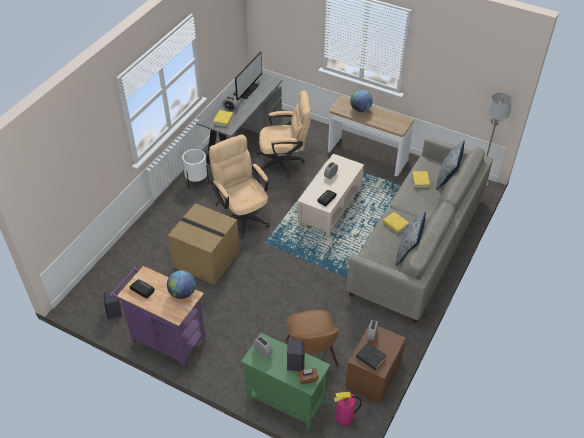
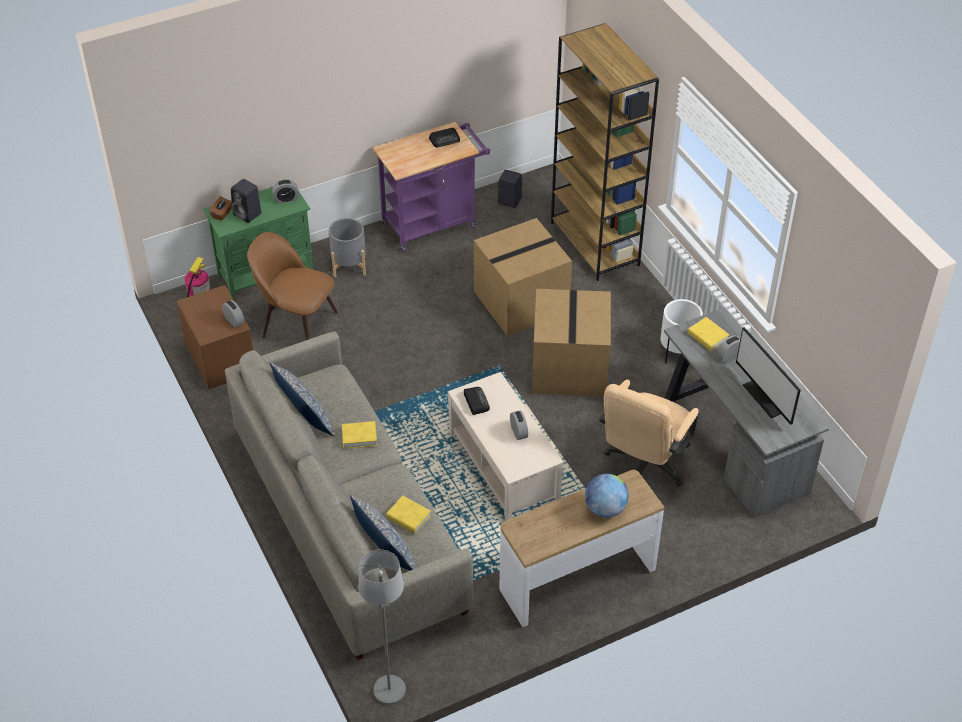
camera: 125 degrees right, 0 degrees up
(130, 251) = (595, 244): none -> brown bookcase
(182, 293) = (410, 164): globe -> none
(239, 361) = (349, 265): none -> grey planter
(242, 215) = (570, 368): beige office chair -> cardboard box
(371, 358) = (209, 304): black book -> none

